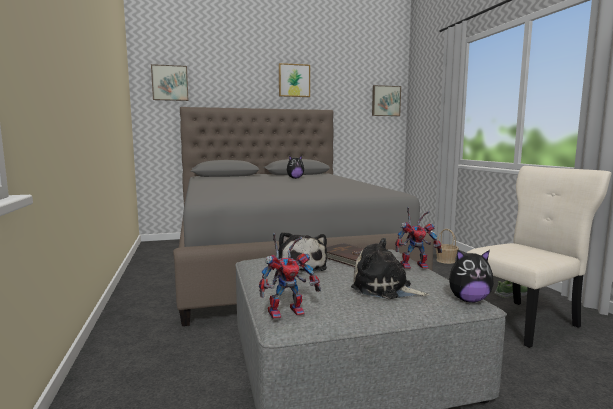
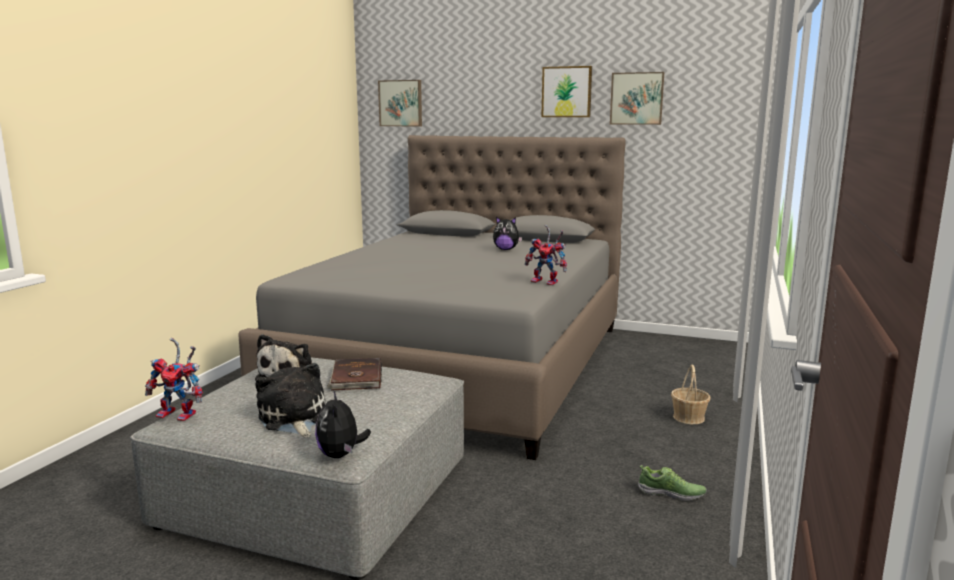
camera: 35 degrees right, 5 degrees up
(385, 101) = (731, 120): picture -> picture (637, 98)
(415, 265) = (394, 404): toy robot -> toy robot (547, 282)
(468, 300) = (341, 455): plush toy -> plush toy turned 45 degrees clockwise
(525, 322) = (597, 530): beige chair -> none

